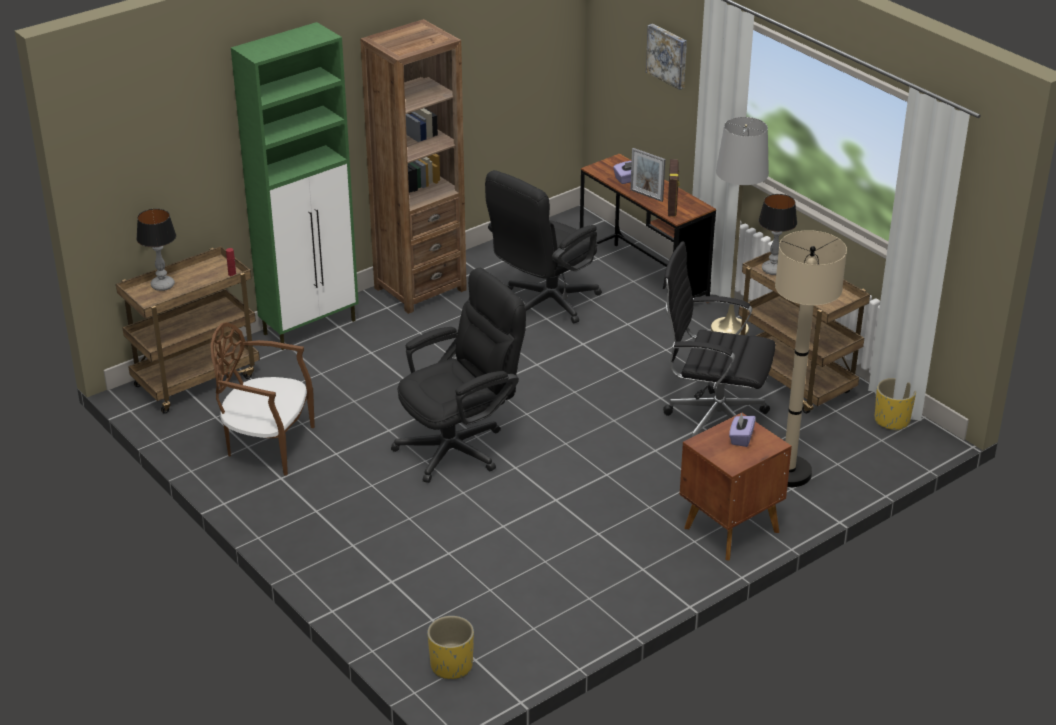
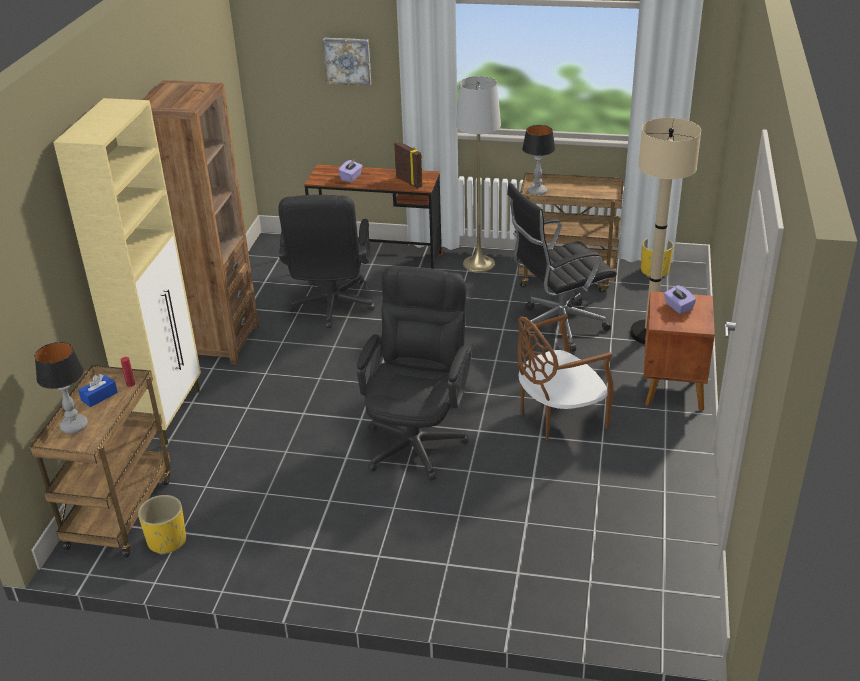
camera: 40 degrees left, 0 degrees up
(203, 272) = (99, 396): none -> blue tissue box
(267, 445) = (261, 528): brown chair -> brown chair (558, 417)
(311, 327) = (167, 414): green cabinet -> beige cabinet
(451, 665) = (654, 607): yellow planter -> yellow planter (166, 541)
(646, 195) = (380, 182): picture frame -> none

